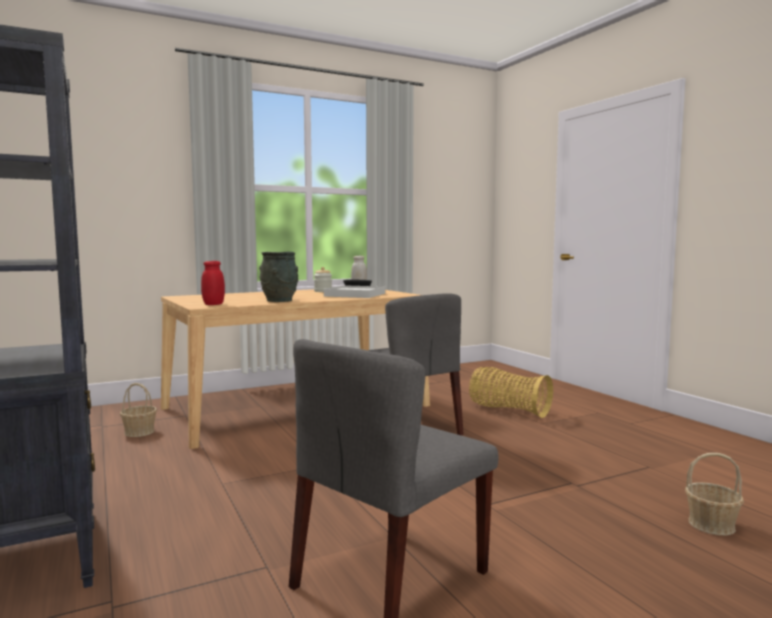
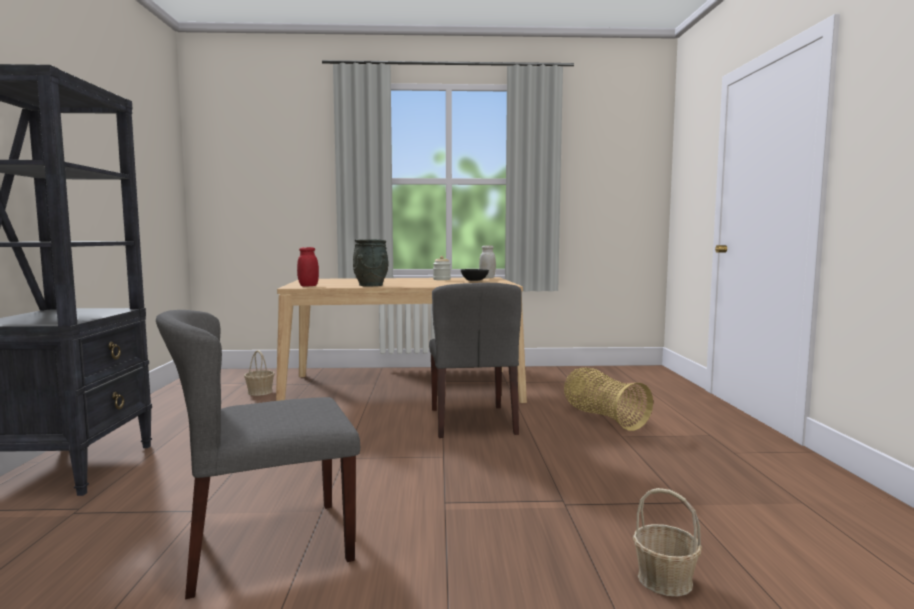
camera: 25 degrees right, 0 degrees up
(355, 295) = (456, 283): white tray -> none

